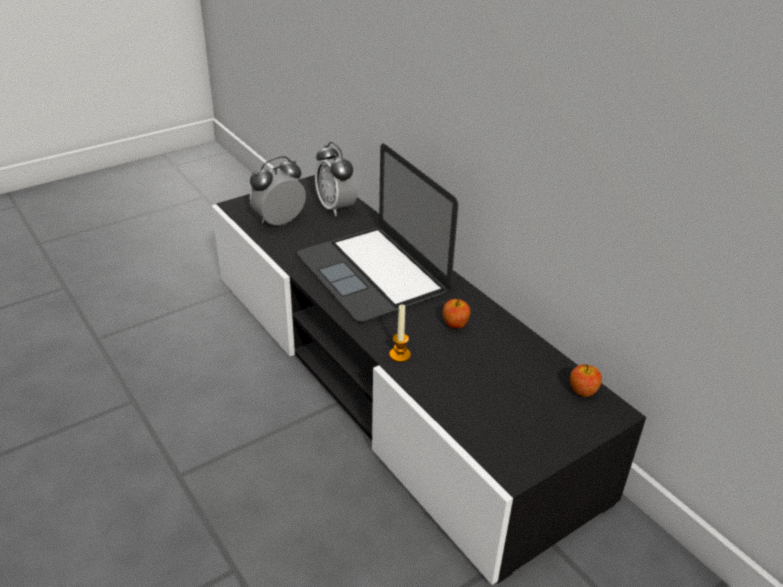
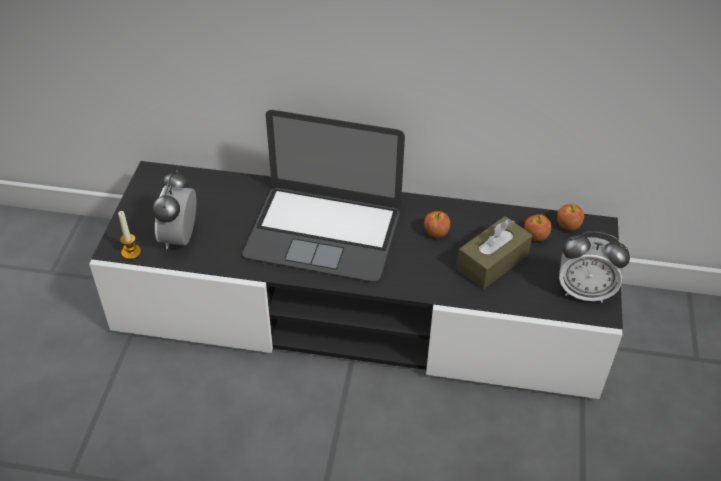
camera: 45 degrees left, 10 degrees up
(336, 207) = (206, 191): alarm clock -> alarm clock (584, 291)
(400, 355) = (436, 285): candle -> candle (131, 252)
(470, 370) = (492, 262): none -> brown tissue box
(538, 378) = (535, 236): none -> apple

